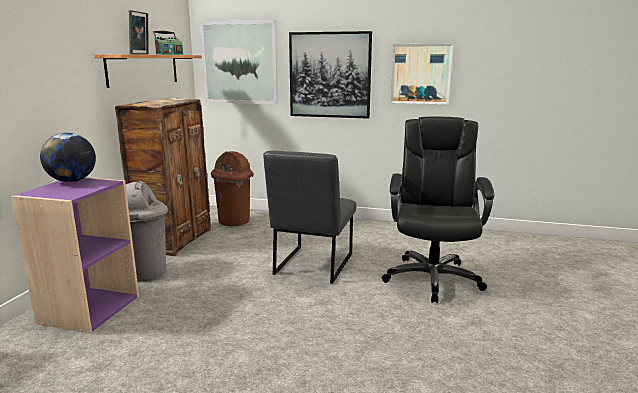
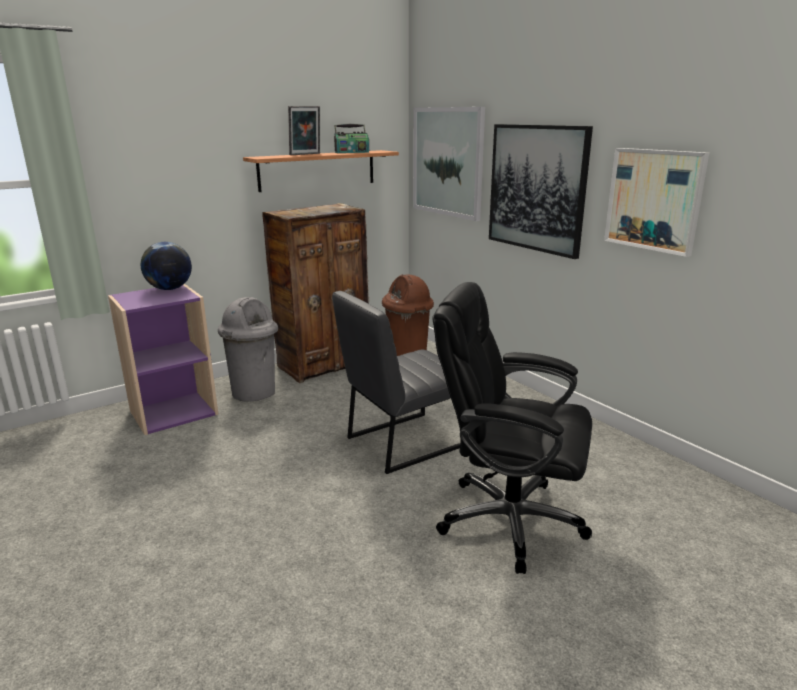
camera: 40 degrees right, 5 degrees up
(432, 278) = (510, 520): black office chair -> black office chair turned 120 degrees counterclockwise

